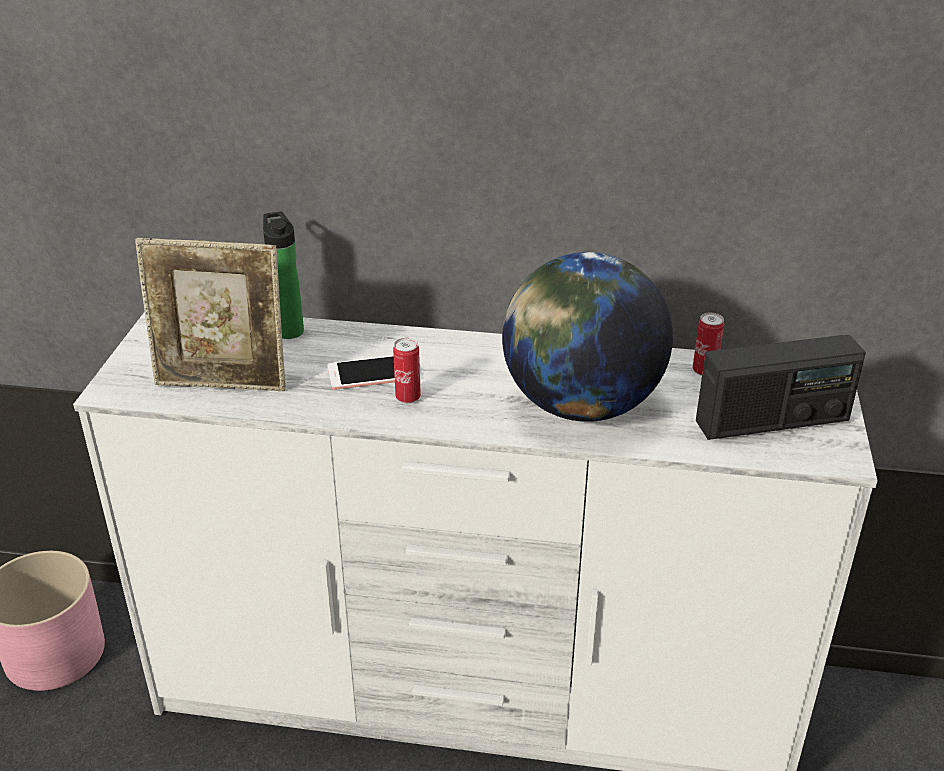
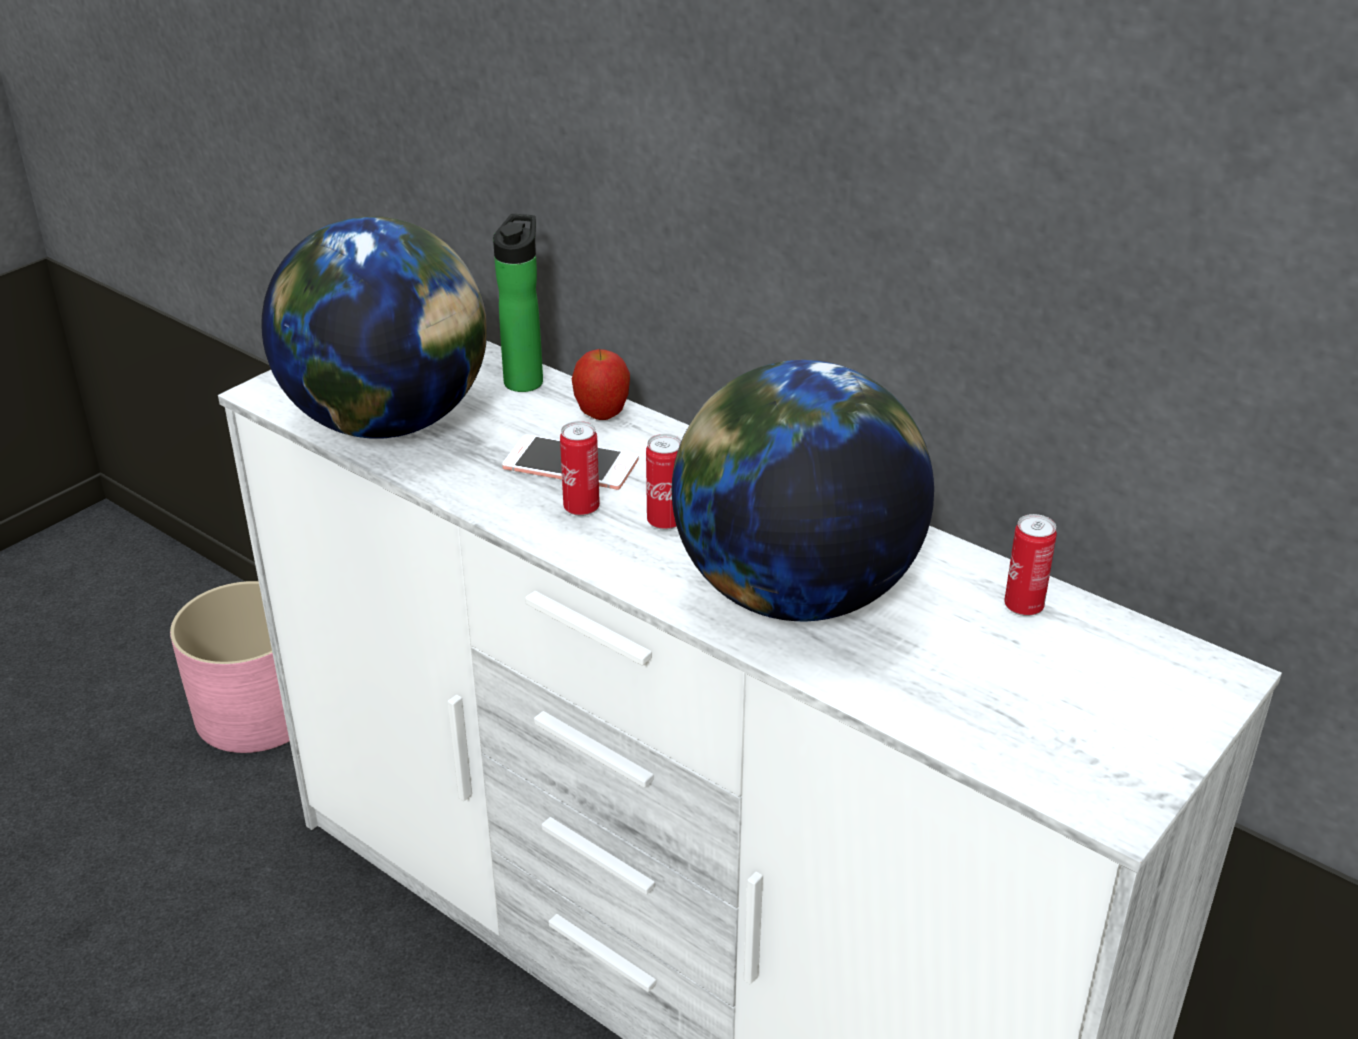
camera: 30 degrees right, 0 degrees up
(223, 384) = (389, 422): picture frame -> globe
(362, 337) = (602, 416): none -> apple
(466, 389) = (665, 522): none -> can
(772, 421) = (1057, 713): radio -> none

